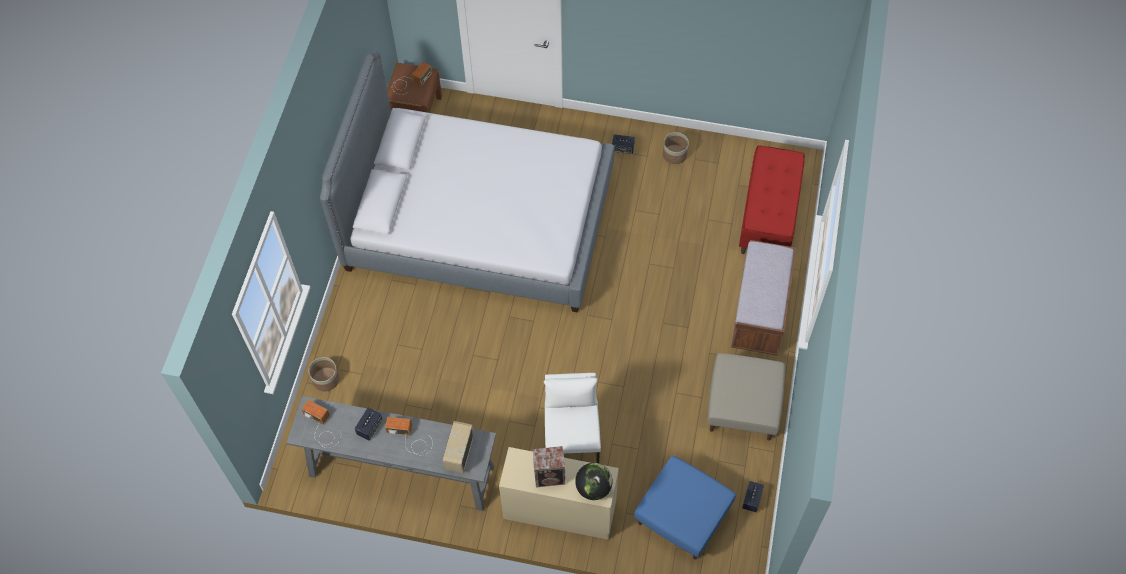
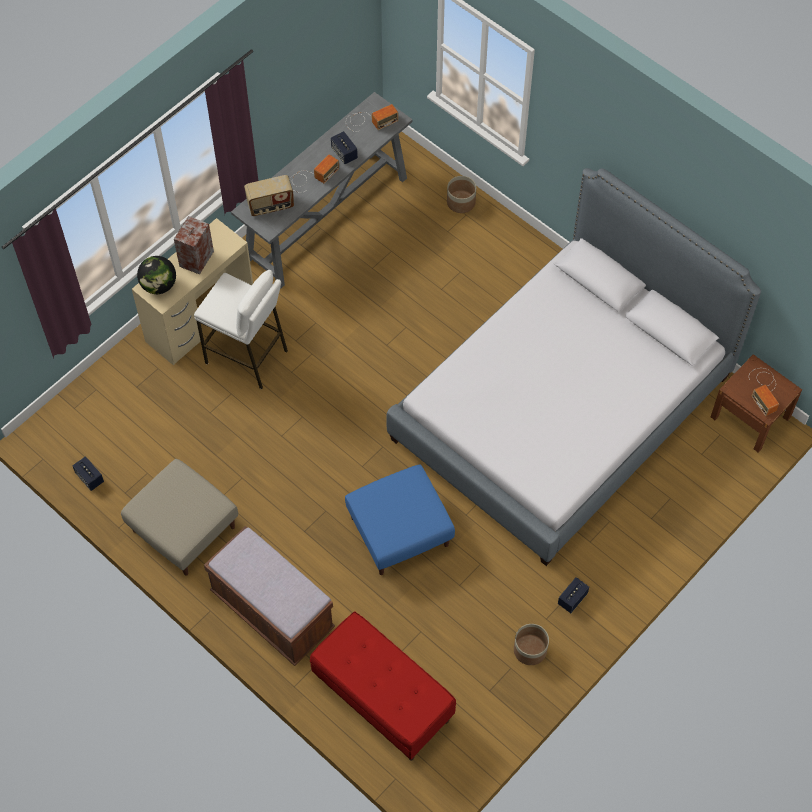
camera: 120 degrees right, 0 degrees up
(459, 453) = (270, 206): radio -> radio turned 120 degrees clockwise
(682, 516) = (119, 411): blue ottoman -> blue ottoman (400, 531)

